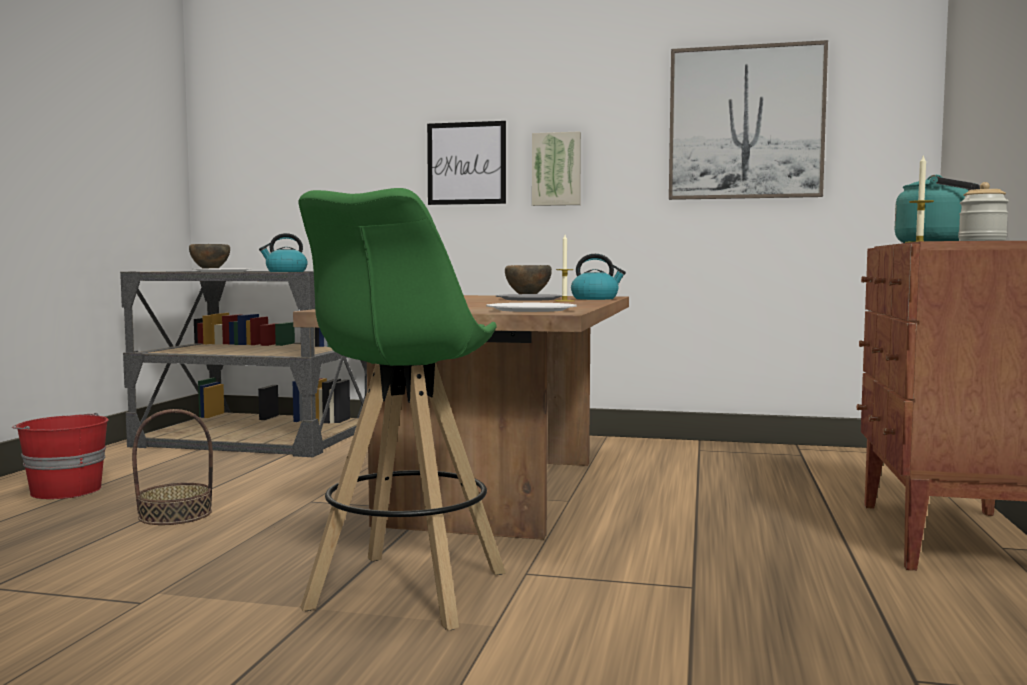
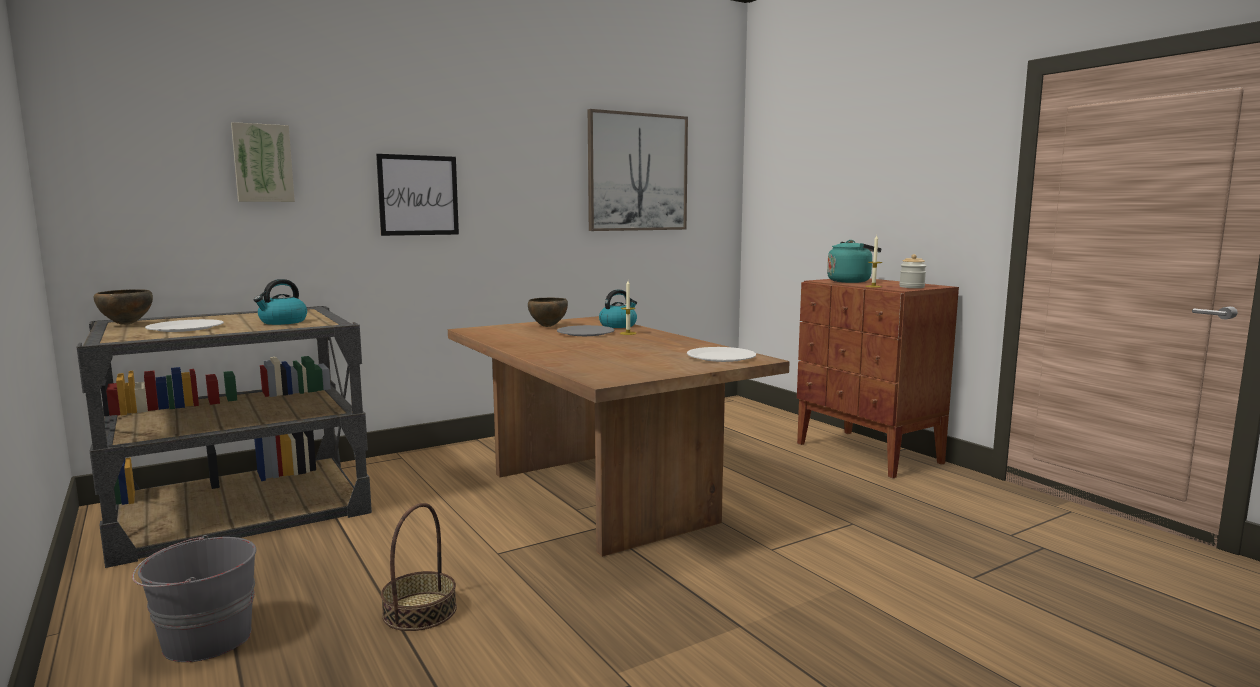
camera: 45 degrees left, 5 degrees up
(64, 490) = (205, 639): red bucket -> grey bucket
(404, 592) = (751, 591): green stool -> none
(556, 169) = (501, 203): picture -> picture (263, 163)

